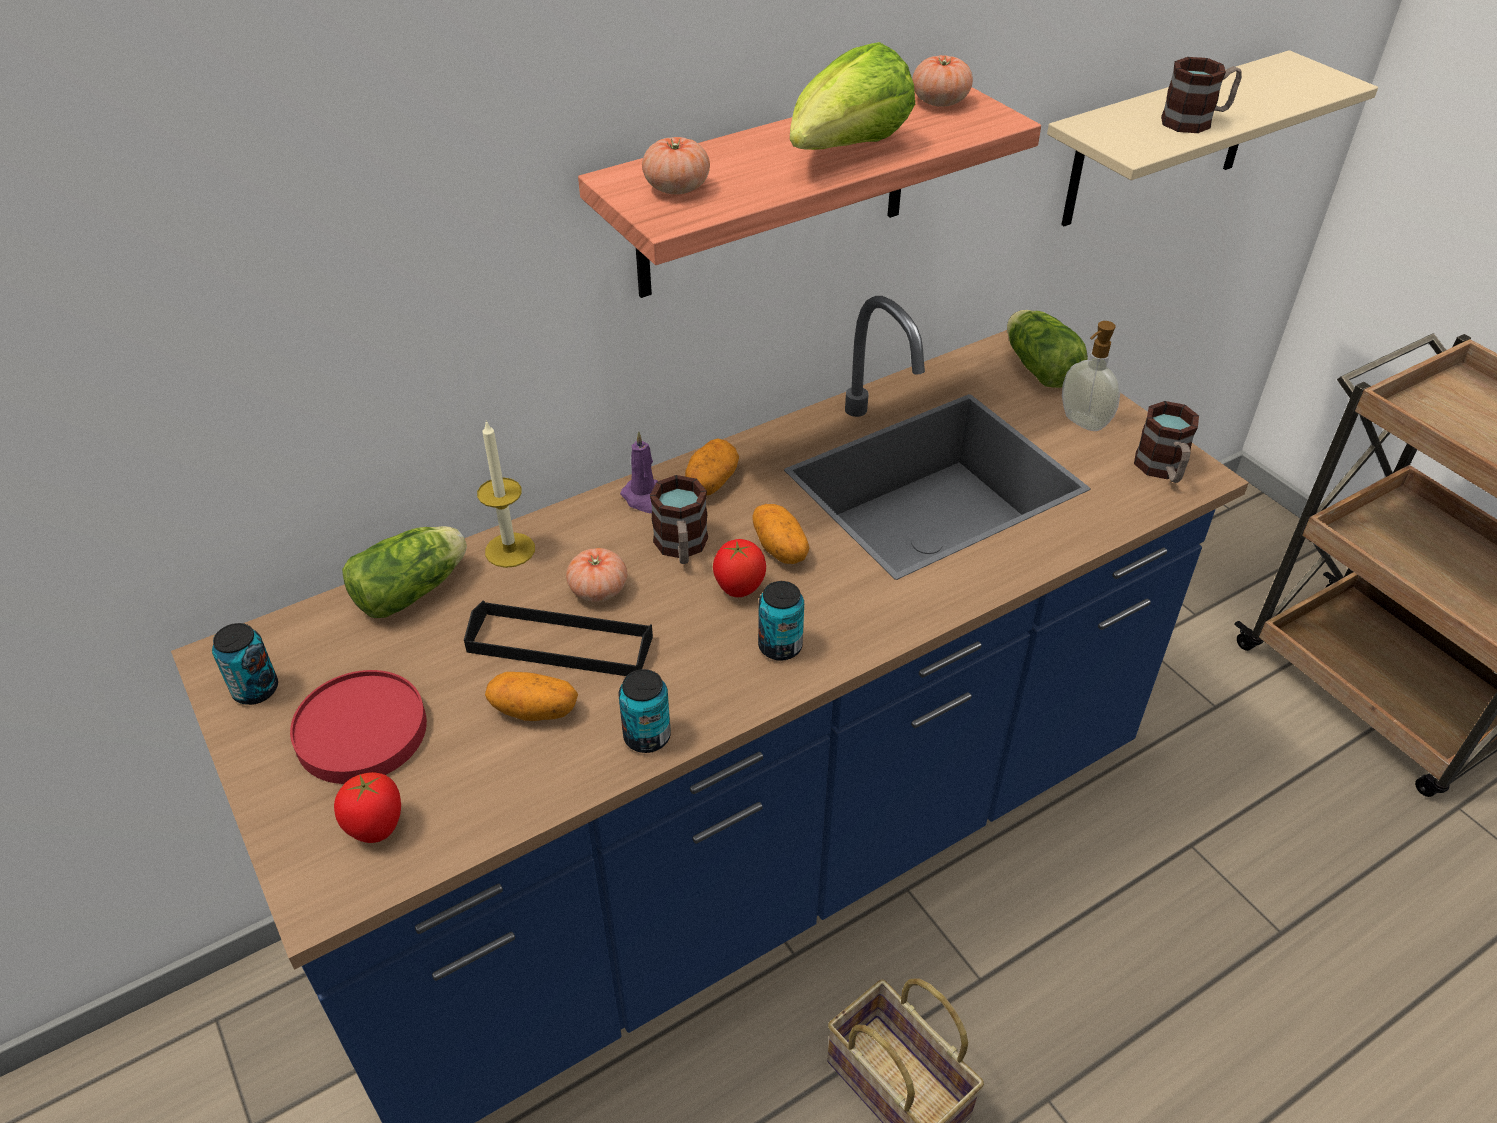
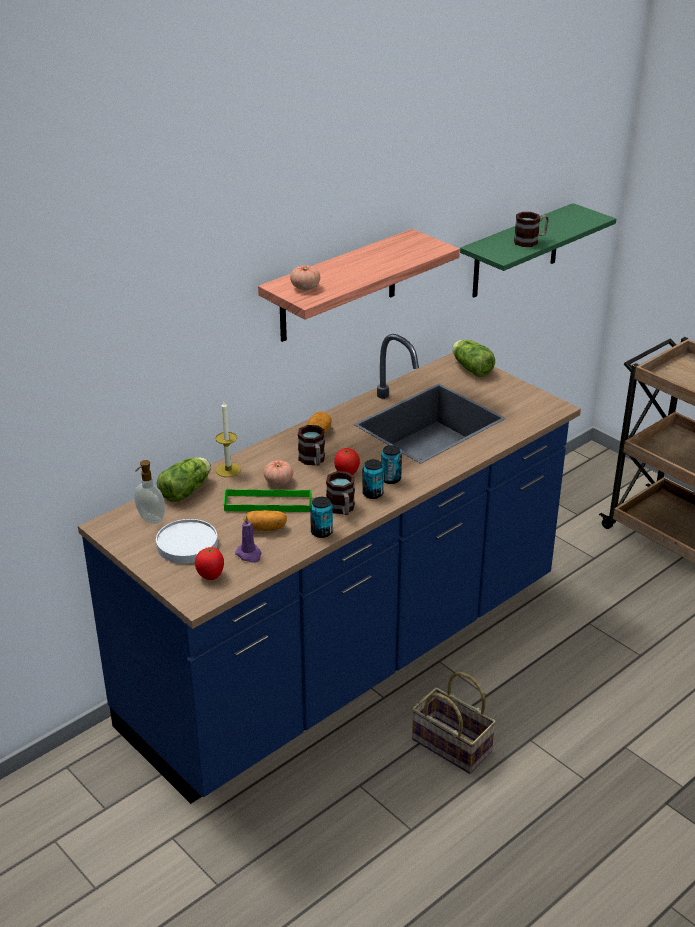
camera: 10 degrees left, 10 degrees down
(255, 690) = (128, 535): can -> can (390, 479)
(362, 731) = (187, 544): red plate -> white plate
(560, 644) = (268, 503): black tray -> green tray
(644, 498) = (287, 442): purple candle -> purple candle (249, 554)
(780, 548) = (361, 456): potato -> none
(847, 151) = (375, 266): lettuce -> none
(940, 102) = (411, 241): tomato -> none
(1082, 422) = (497, 390): soap dispenser -> soap dispenser (150, 519)
(1161, 141) = (516, 251): beige shelf -> green shelf
(1162, 470) = (539, 407): mug -> mug (342, 509)

